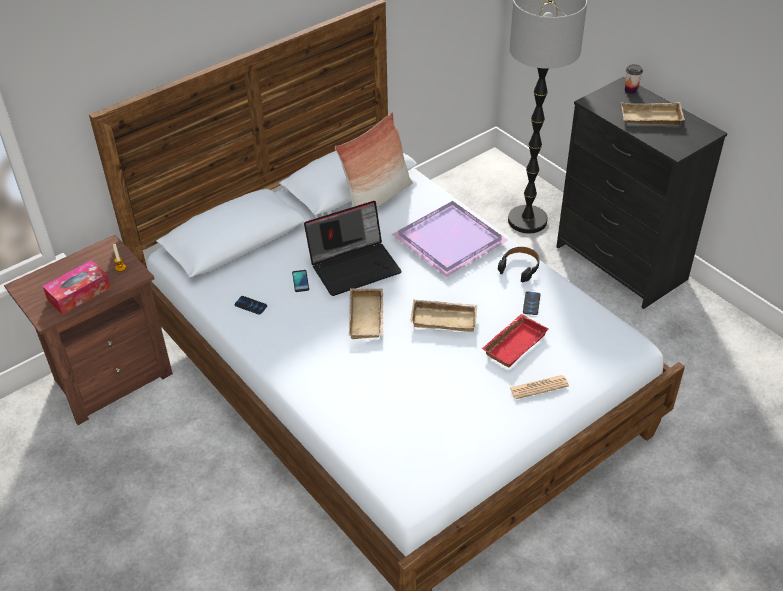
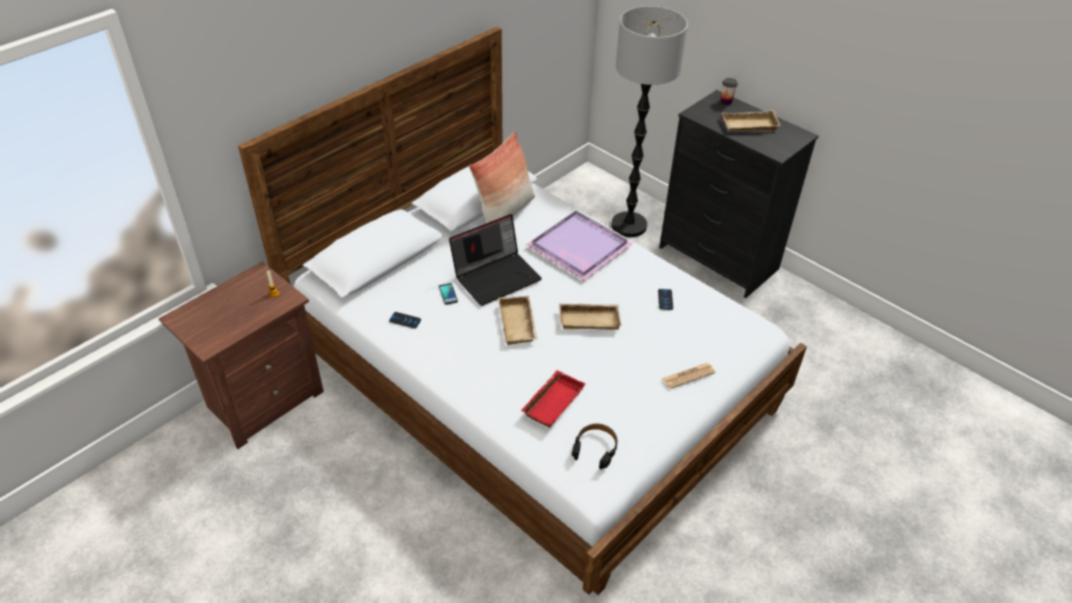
camera: 10 degrees left, 0 degrees up
(79, 293) = (237, 321): tissue box -> none
(513, 343) = (657, 337): red tray -> red tray (552, 401)
(519, 267) = (648, 267): black headphones -> black headphones (595, 448)

